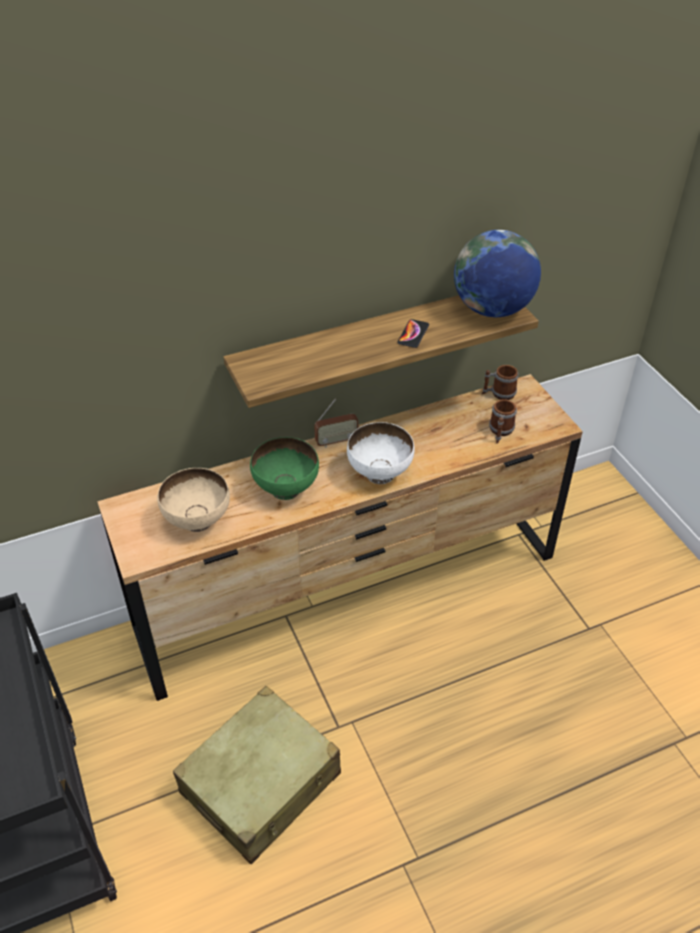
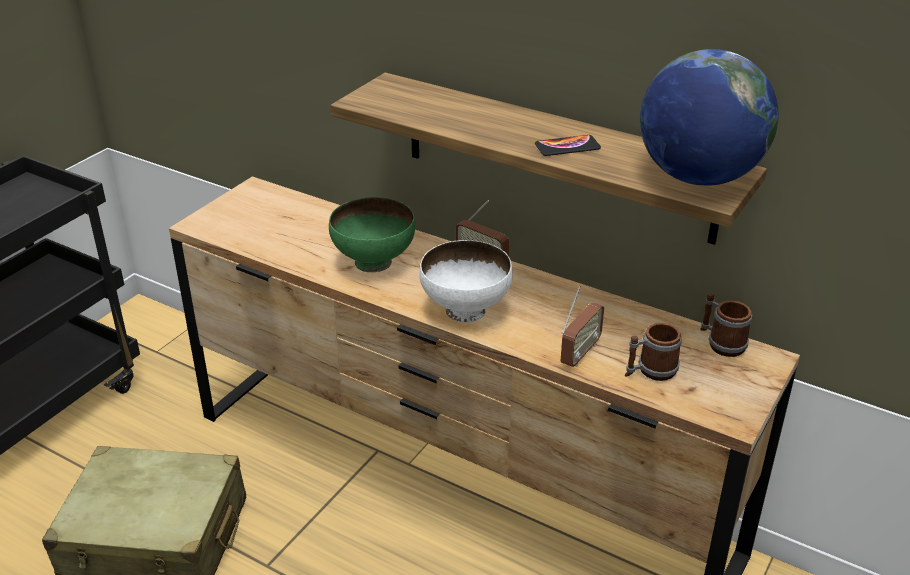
camera: 55 degrees right, 10 degrees down
(197, 521) = (276, 233): beige bowl -> none
(462, 449) = (580, 353): none -> radio

